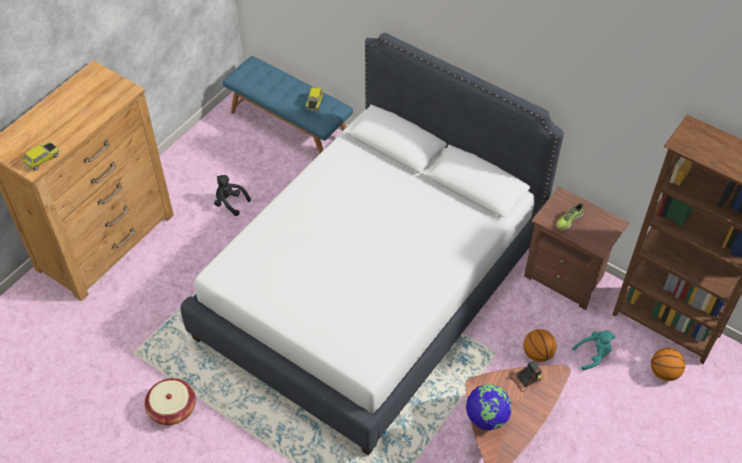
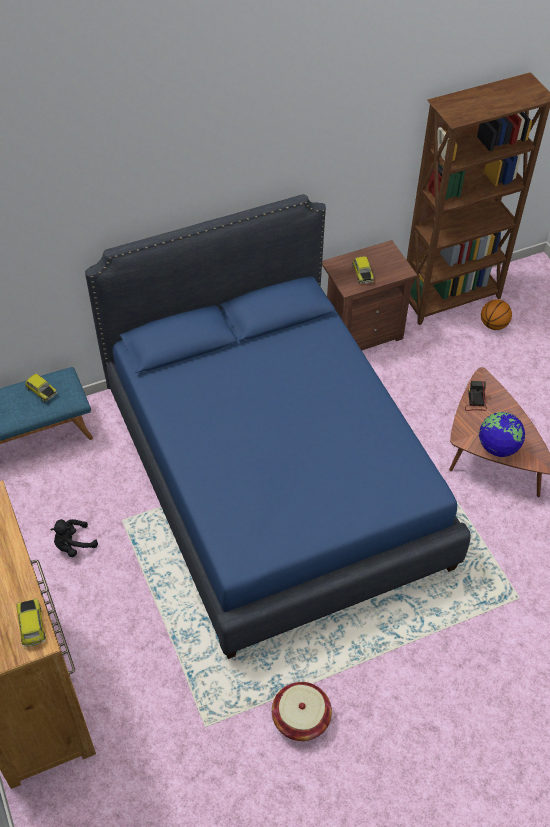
camera: 60 degrees left, 0 degrees up
(371, 289) = (274, 476): white bed -> blue bed
(537, 353) = (425, 393): basketball -> none
(569, 220) = (362, 274): shoe -> toy car
(593, 355) = (449, 358): turquoise plush toy -> none

